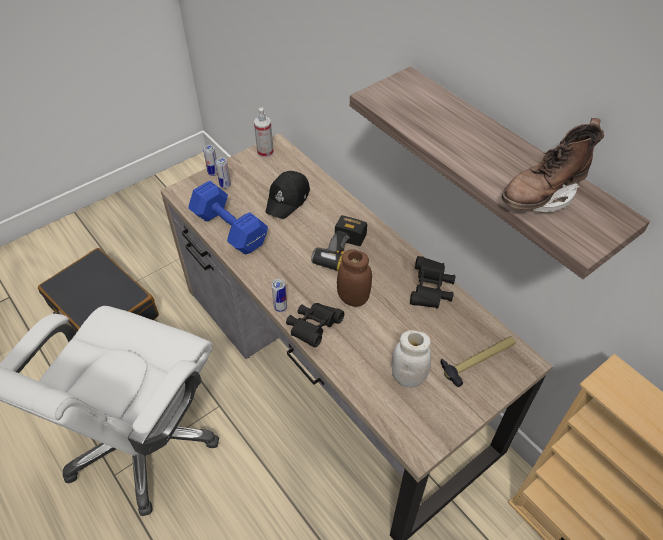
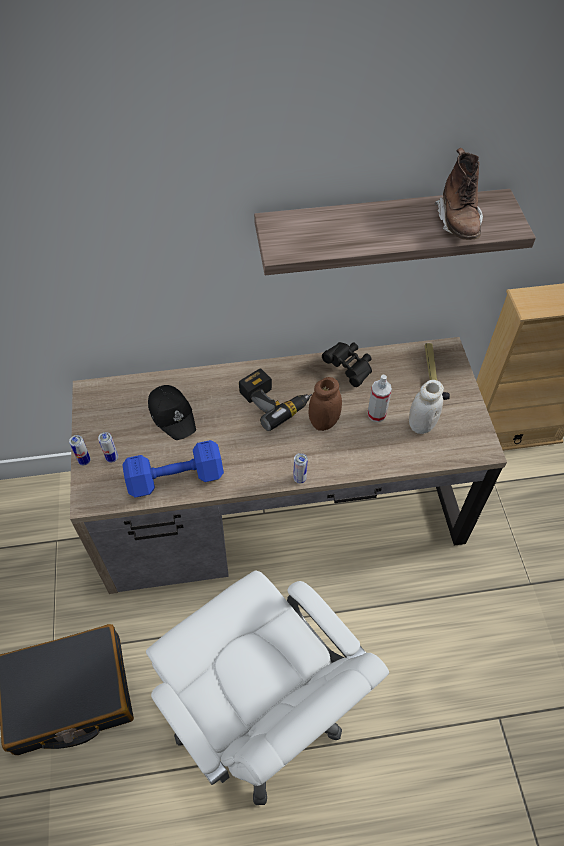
camera: 60 degrees left, 5 degrees up
(265, 152) = (91, 404): spray bottle -> spray bottle (376, 414)
(313, 328) = (337, 464): black binoculars -> none

